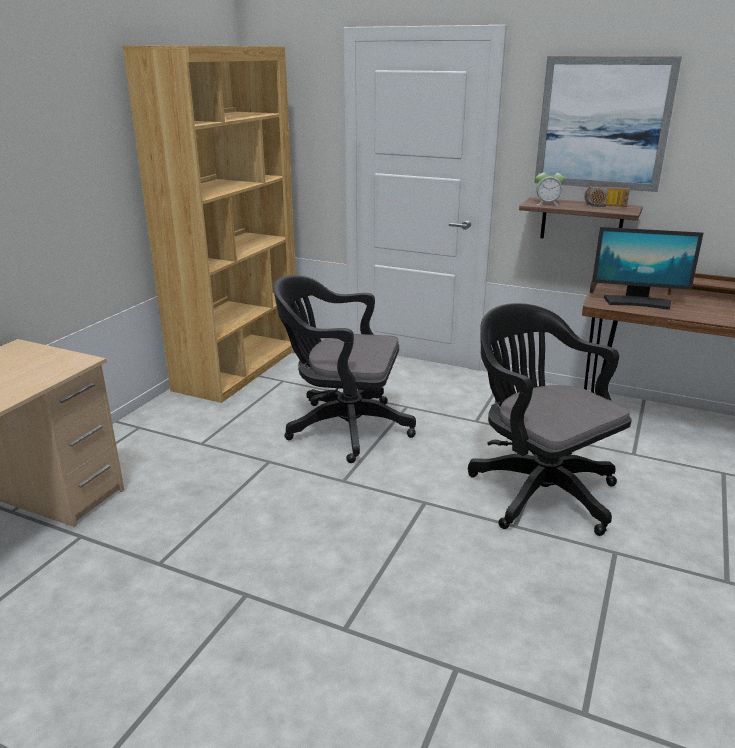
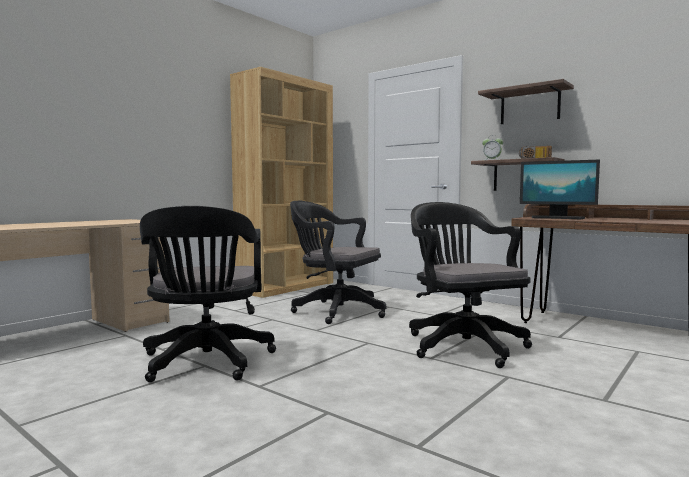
camera: 15 degrees right, 20 degrees down
(244, 589) = (206, 363): none -> black office chair
(603, 124) = (530, 106): picture -> shelf

